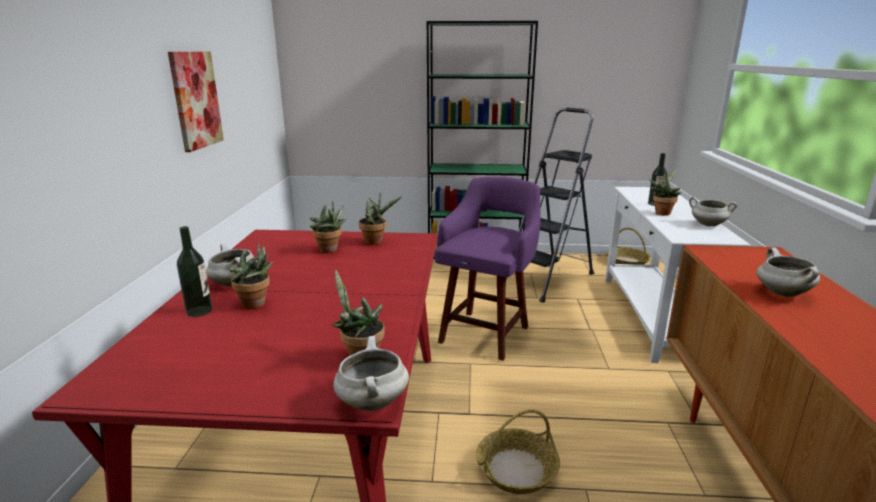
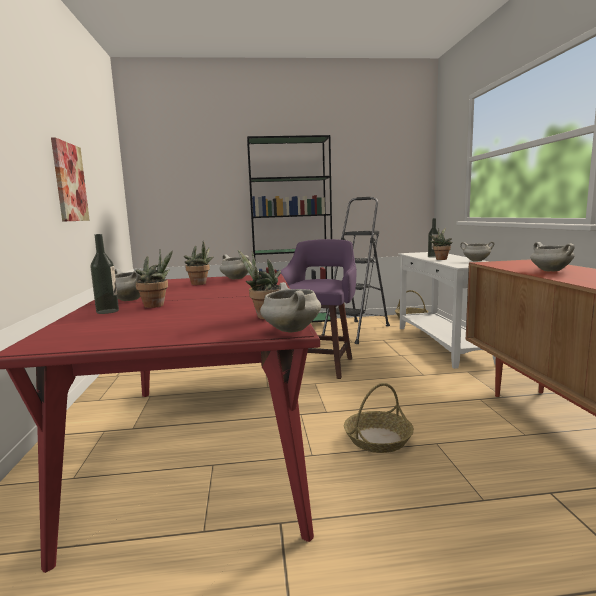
camera: 10 degrees left, 10 degrees down
(376, 242) = (235, 279): potted plant -> white cooking pot

